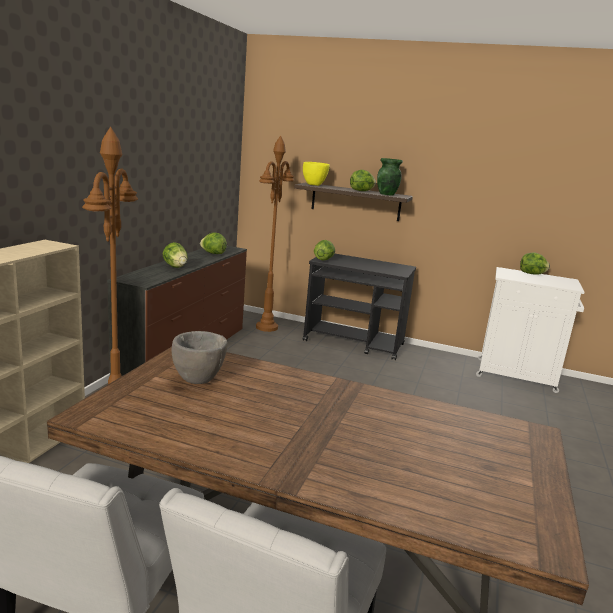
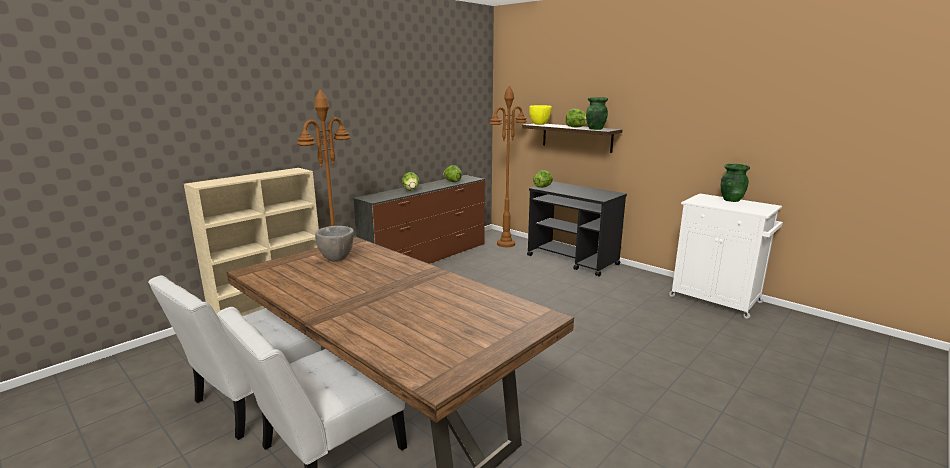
camera: 25 degrees right, 0 degrees up
(532, 274) = (731, 200): lettuce -> green vase

